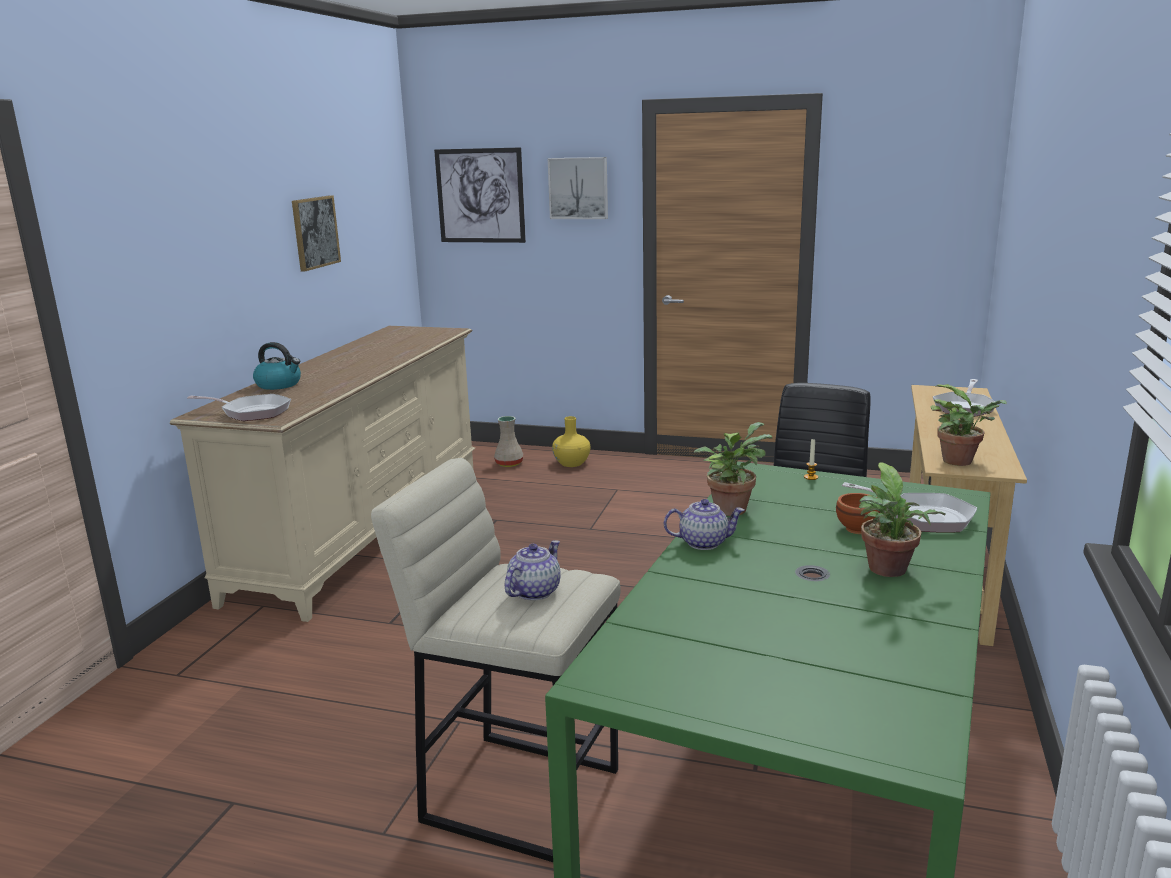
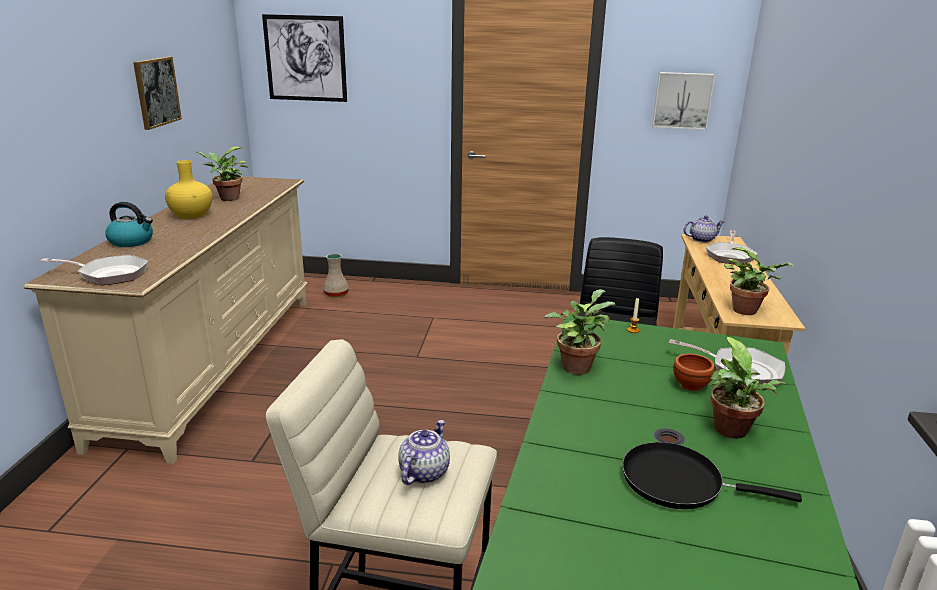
camera: 10 degrees left, 5 degrees up
(384, 347) = (227, 199): none -> potted plant
(571, 463) = (390, 293): yellow vase -> yellow vase (191, 215)
(578, 188) = (395, 55): picture -> picture (682, 100)
(704, 542) = (564, 406): teapot -> teapot (701, 239)
(807, 611) = (679, 482): none -> black frying pan

